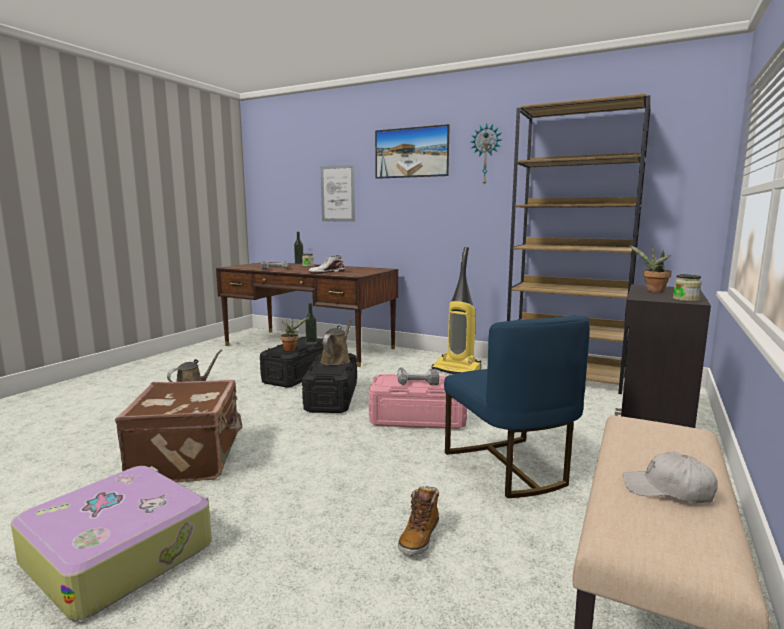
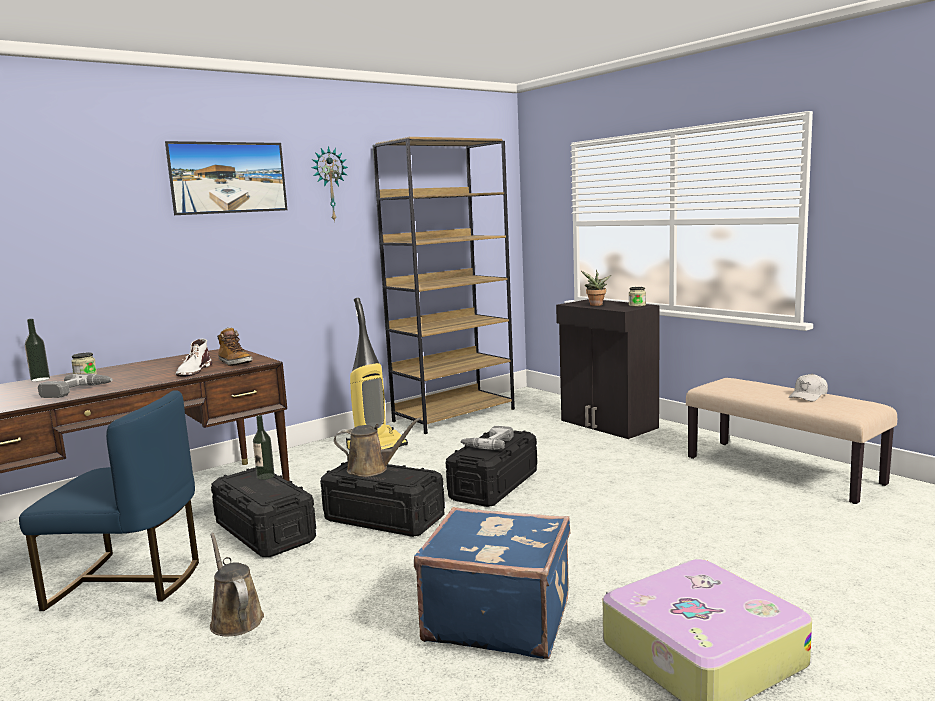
camera: 65 degrees left, 0 degrees up
(189, 459) = (498, 618): brown suitcase -> blue suitcase
(291, 349) = (278, 489): potted plant -> none
(336, 360) = (372, 469): brown watering can -> brown watering can turned 135 degrees clockwise
(338, 193) = (98, 242): picture -> none
(418, 419) = (494, 485): pink storage box -> black storage box
(419, 537) = (710, 517): boot -> boot (235, 363)
(509, 467) = (619, 470): blue chair -> blue chair (129, 581)

